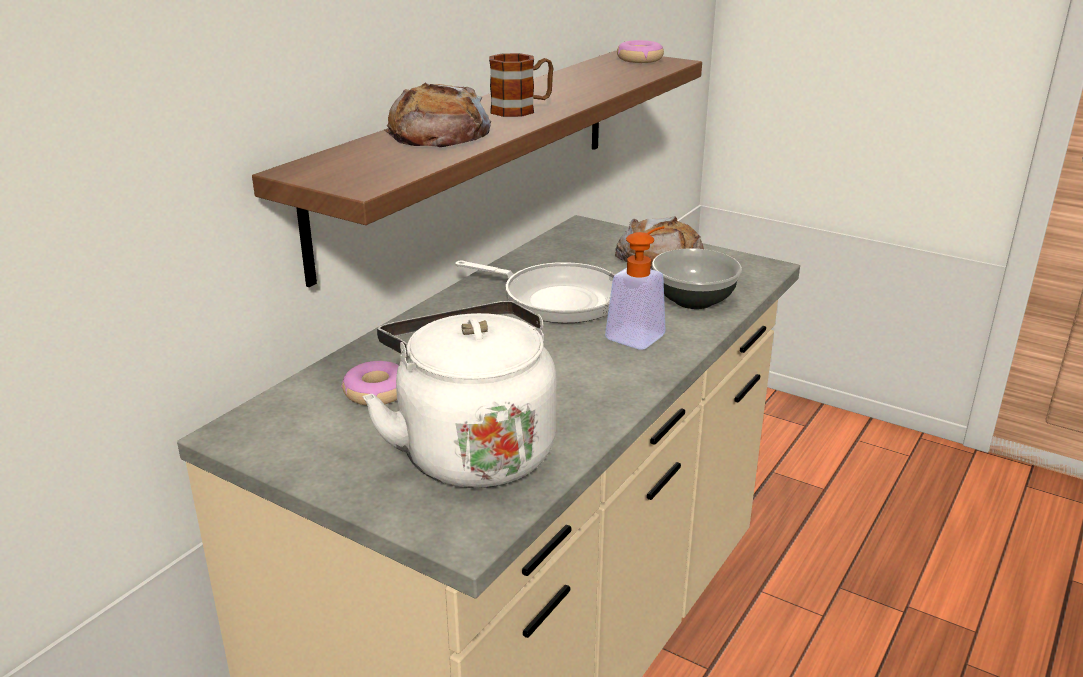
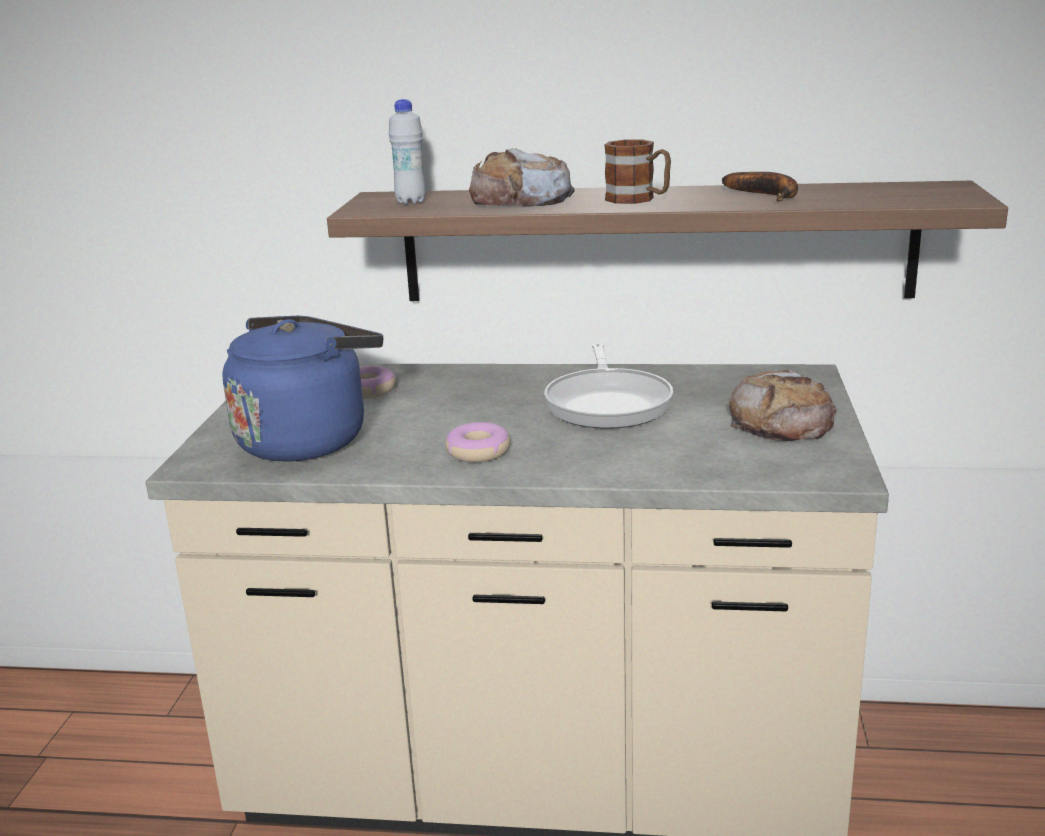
camera: 65 degrees right, 5 degrees down
(365, 164) = (411, 202): none -> white bottle
(472, 450) = (307, 439): white kettle -> blue kettle
(575, 85) = (768, 195): none -> banana
(639, 59) = (944, 191): donut -> donut (478, 452)
(640, 333) = (576, 450): soap dispenser -> none
(692, 300) = (689, 456): bowl -> none

